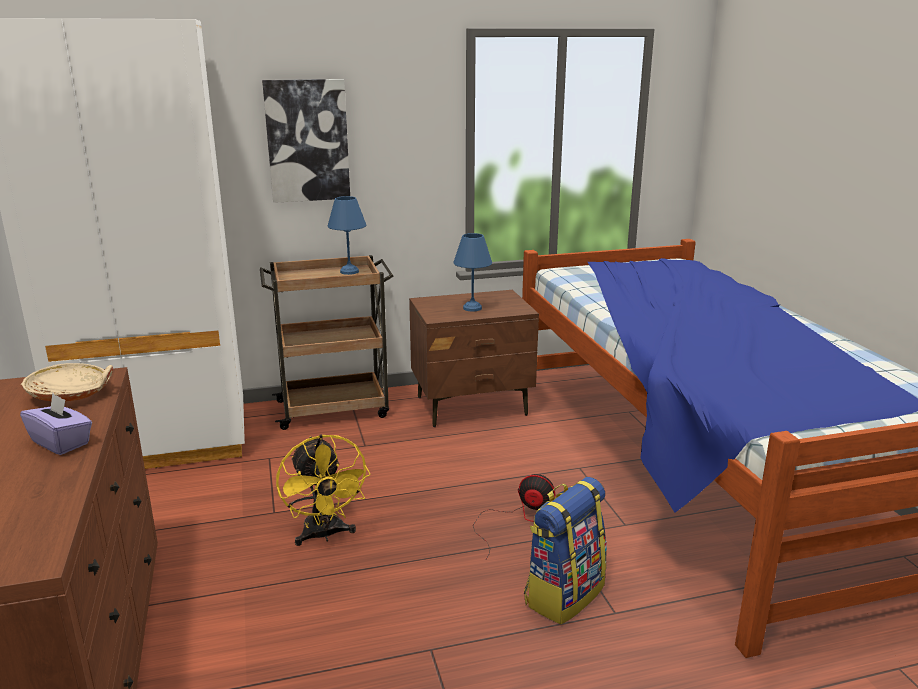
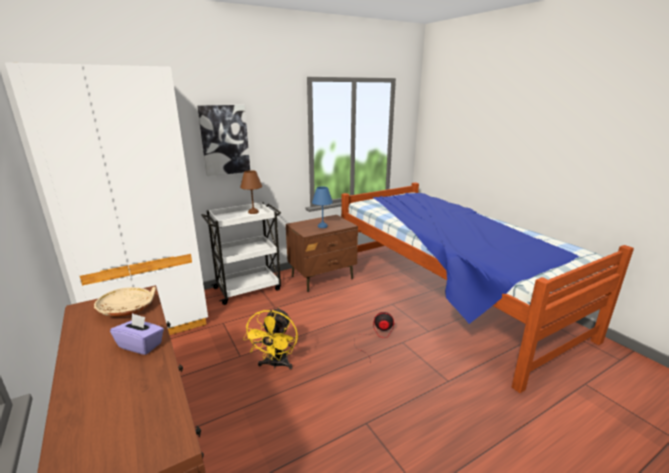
camera: 15 degrees left, 0 degrees up
(324, 535) = (276, 364): yellow fan -> yellow fan turned 45 degrees clockwise
(334, 408) = (248, 288): brown cart -> white cart
(349, 272) = (253, 212): blue table lamp -> brown table lamp
(563, 594) = (418, 375): backpack -> none

